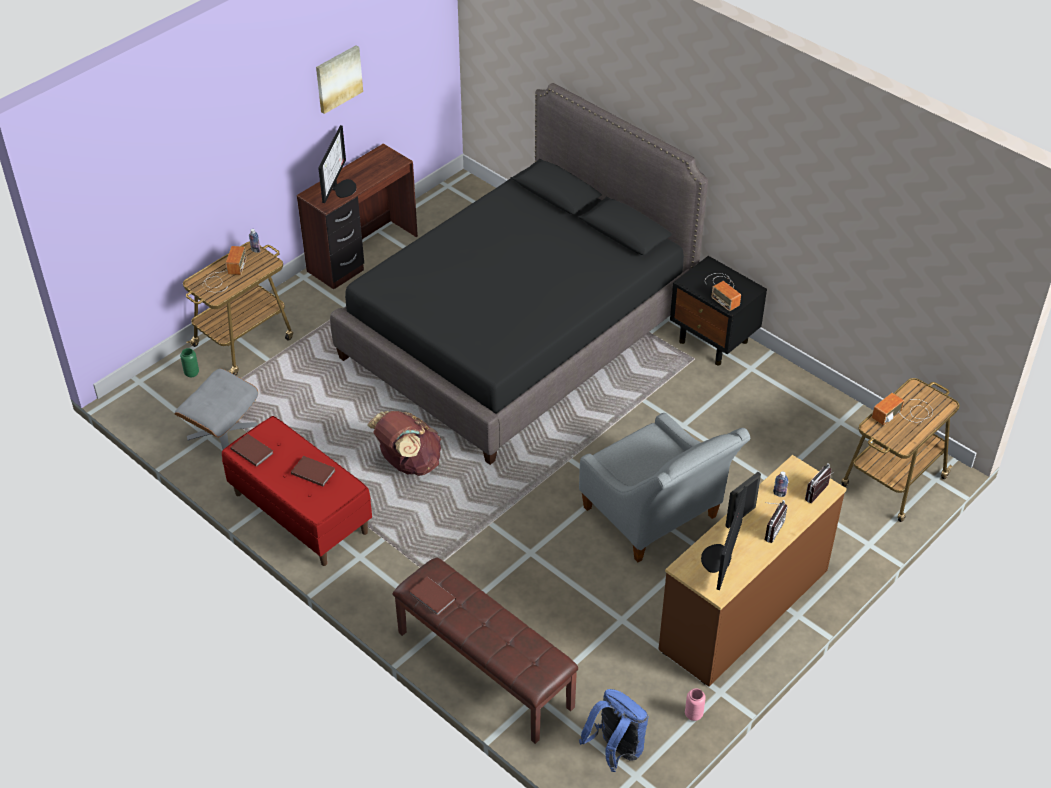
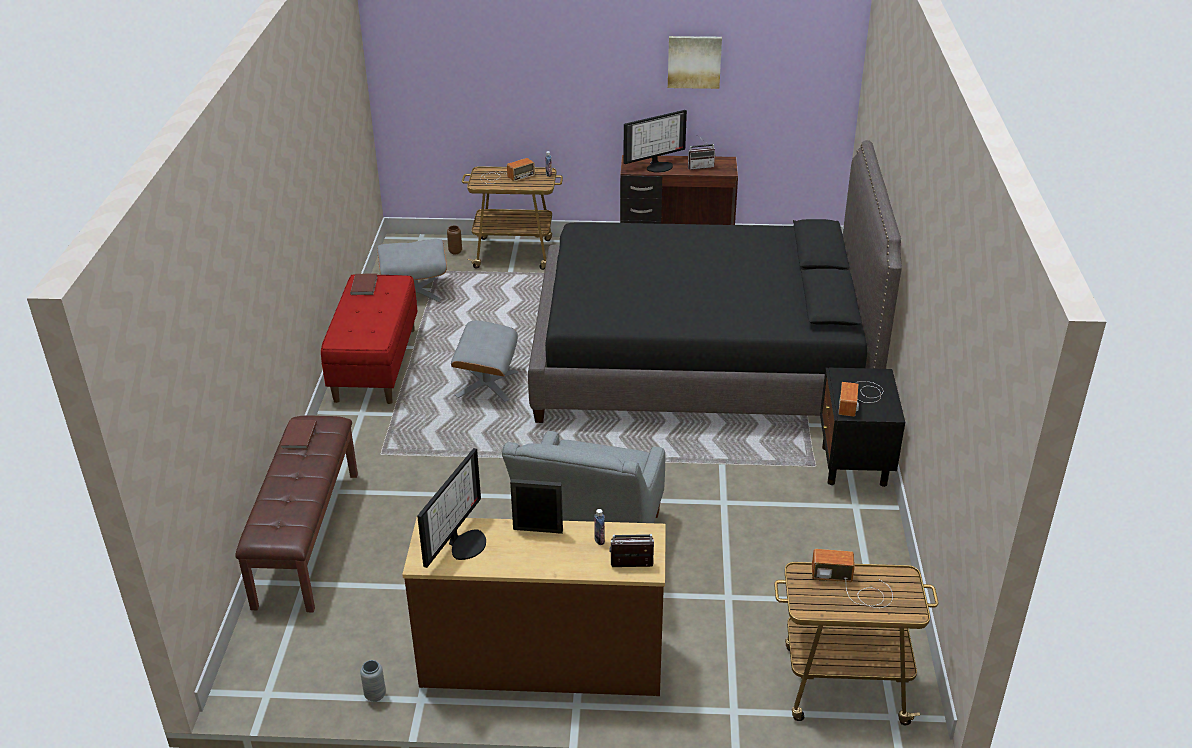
camera: 50 degrees right, 10 degrees down
(192, 373) = (455, 252): green vase -> brown vase
(313, 471) = (374, 319): brown book -> none
(408, 463) = (486, 384): brown backpack -> grey ottoman
(615, 750) = (285, 664): blue backpack -> none
(693, 714) = (375, 695): pink vase -> grey vase
(719, 560) = (464, 543): monitor -> monitor turned 135 degrees clockwise
(770, 529) = (544, 557): radio -> radio (700, 166)

